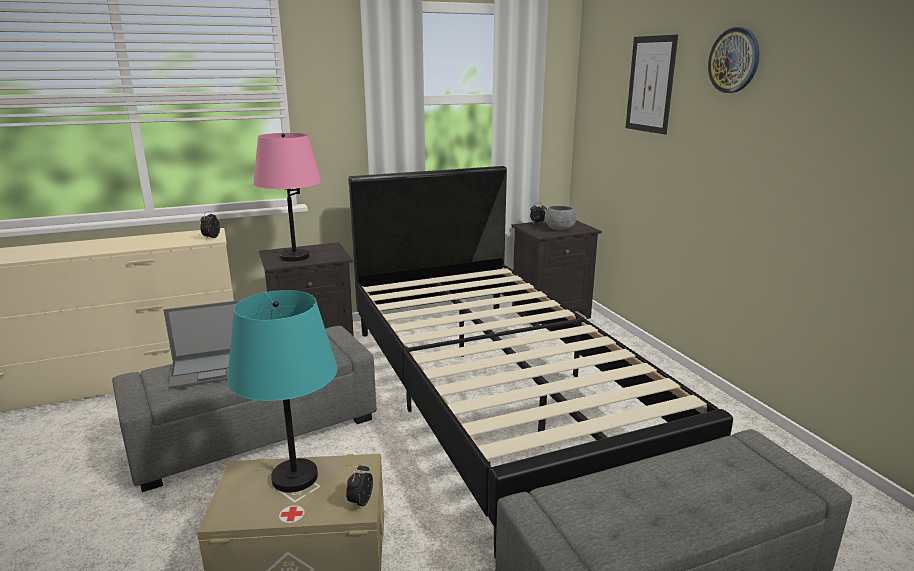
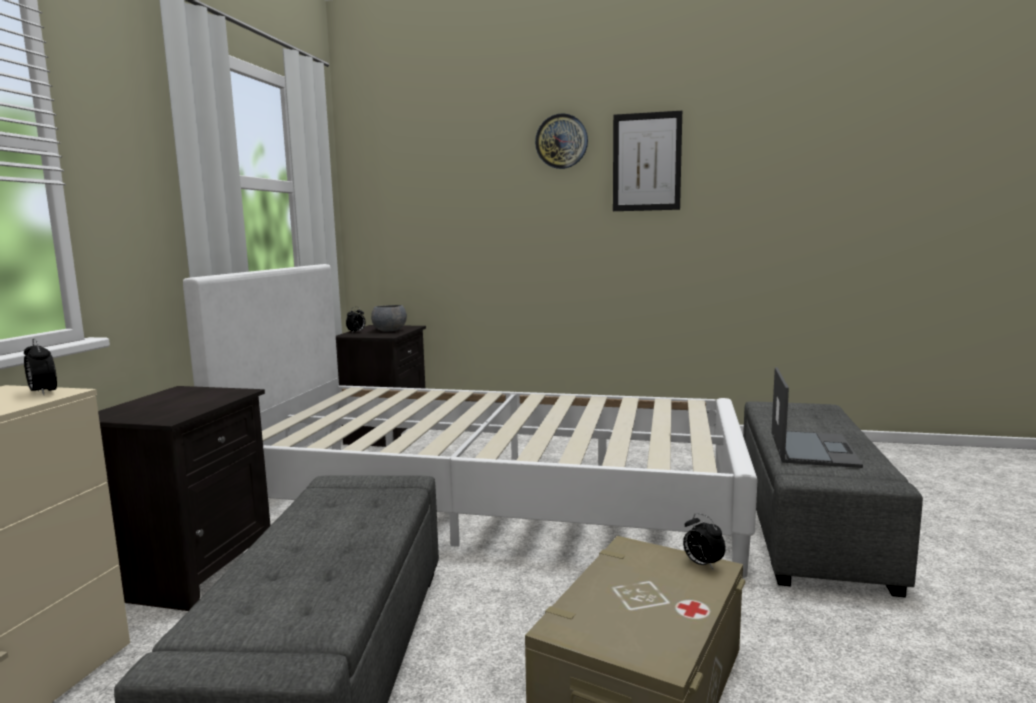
camera: 55 degrees left, 10 degrees down
(214, 368) = (292, 572): laptop -> laptop (812, 448)
(295, 257) = (169, 407): pink table lamp -> none
(295, 478) = (619, 592): turquoise table lamp -> none
(497, 395) = (489, 499): black bed -> white bed
(650, 84) = (461, 169): picture -> picture (646, 162)

